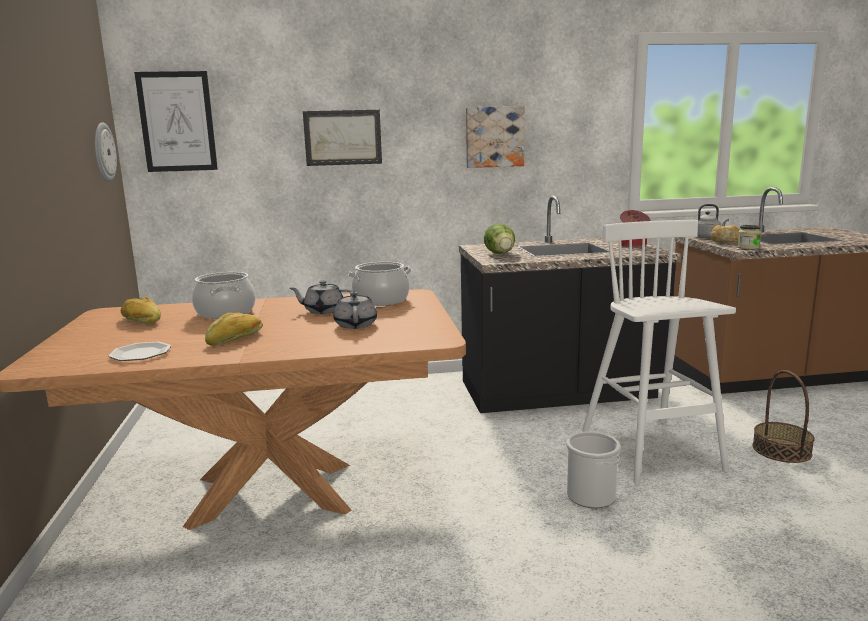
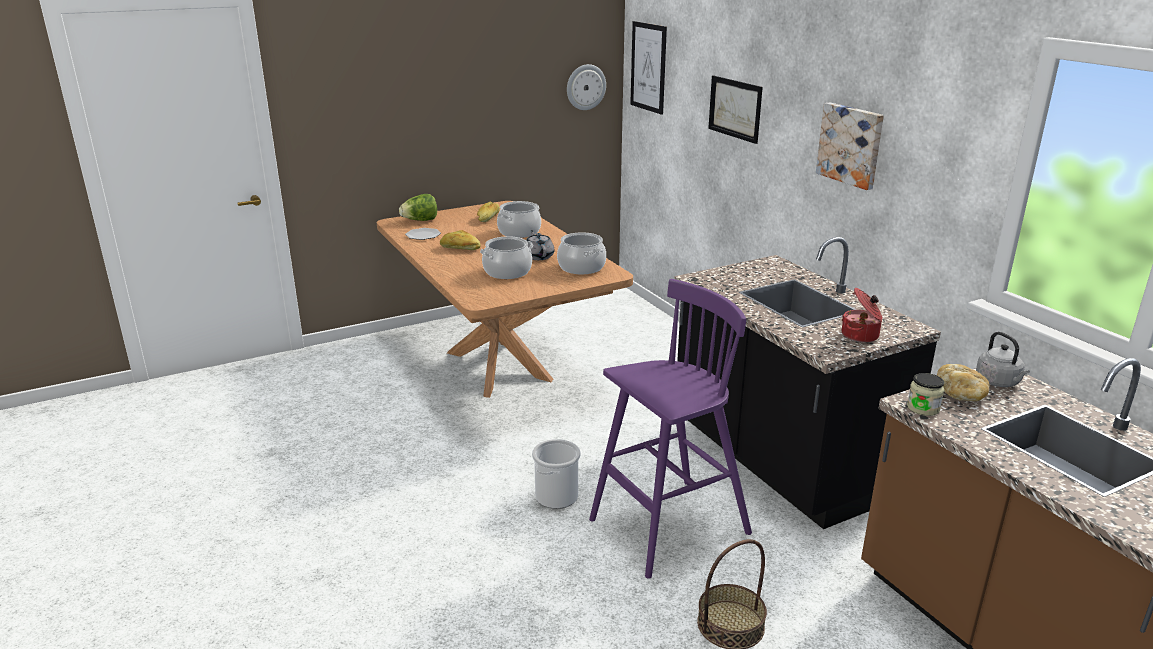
camera: 70 degrees right, 10 degrees up
(356, 324) = (507, 272): grey teapot -> cooking pot
(501, 254) = (735, 277): lettuce -> lettuce (420, 220)
(652, 451) = (666, 528): white stool -> purple stool

